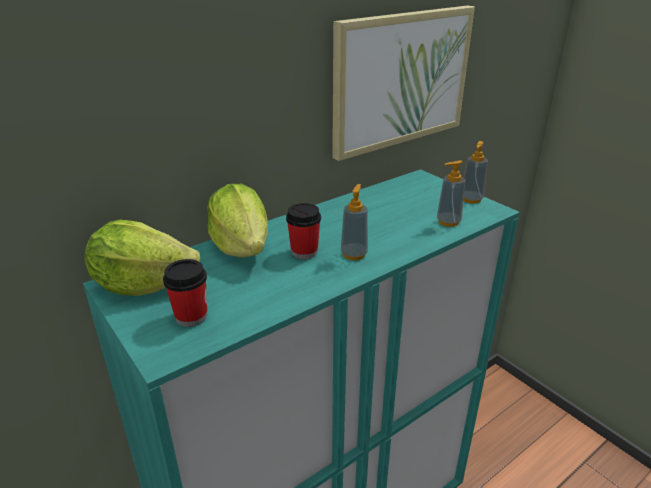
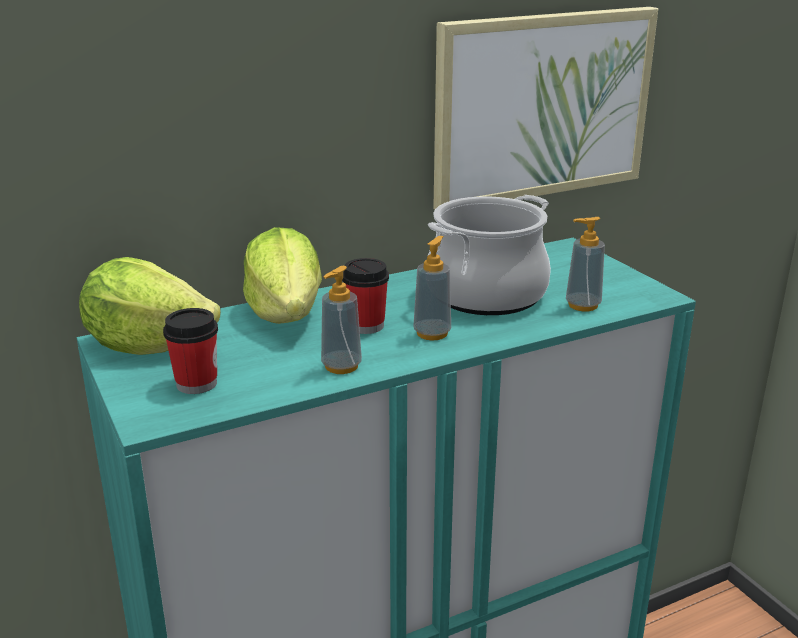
camera: 10 degrees right, 5 degrees down
(379, 218) = (486, 294): none -> cooking pot
(471, 199) = (630, 280): soap dispenser -> soap dispenser (341, 366)

